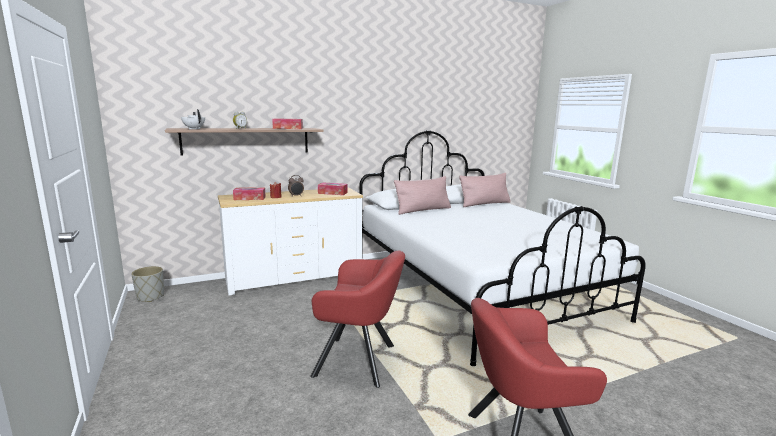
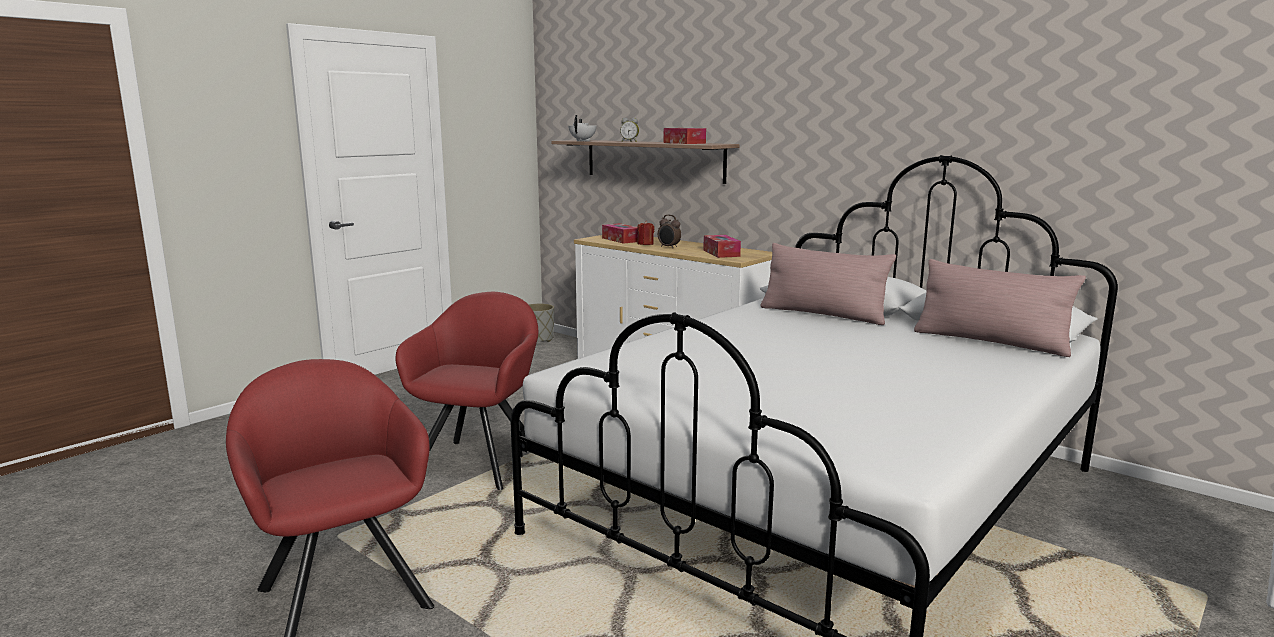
camera: 65 degrees right, 0 degrees up
(360, 361) = (481, 461): red armchair -> red armchair turned 150 degrees counterclockwise

